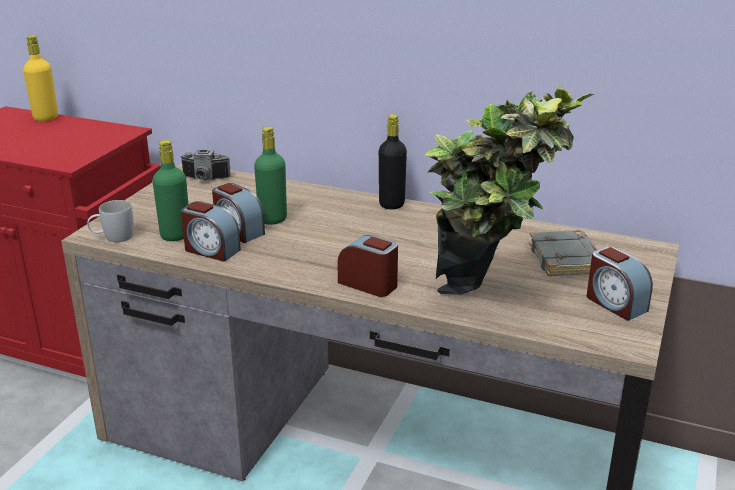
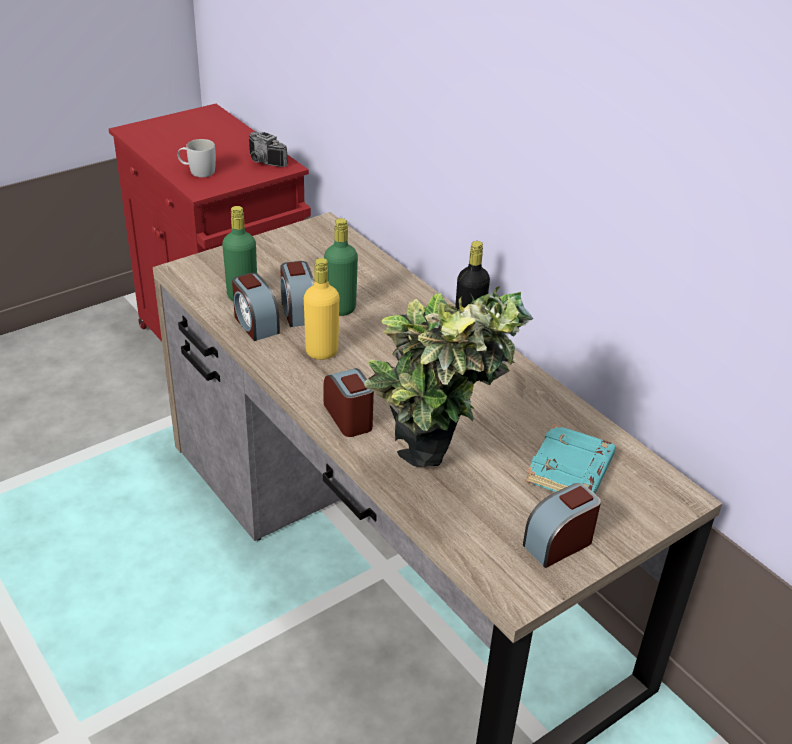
camera: 30 degrees right, 10 degrees up
(46, 118) = (233, 128): yellow bottle -> yellow bottle (322, 352)
(113, 237) = (192, 279): white mug -> white mug (197, 171)
(204, 179) = (328, 239): camera -> camera (263, 162)
(567, 259) = (571, 470): grey book -> turquoise book
(615, 303) = (558, 543): alarm clock -> alarm clock turned 60 degrees clockwise

